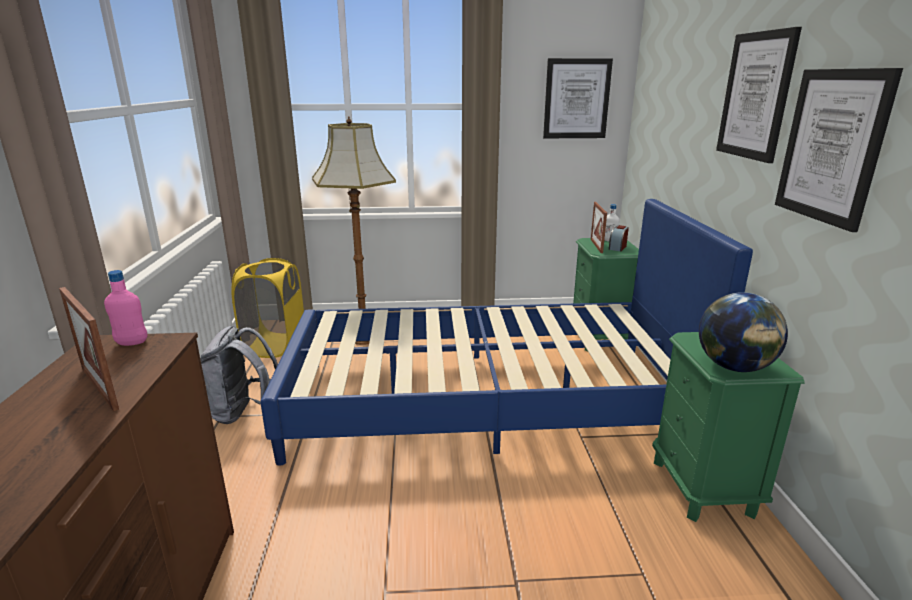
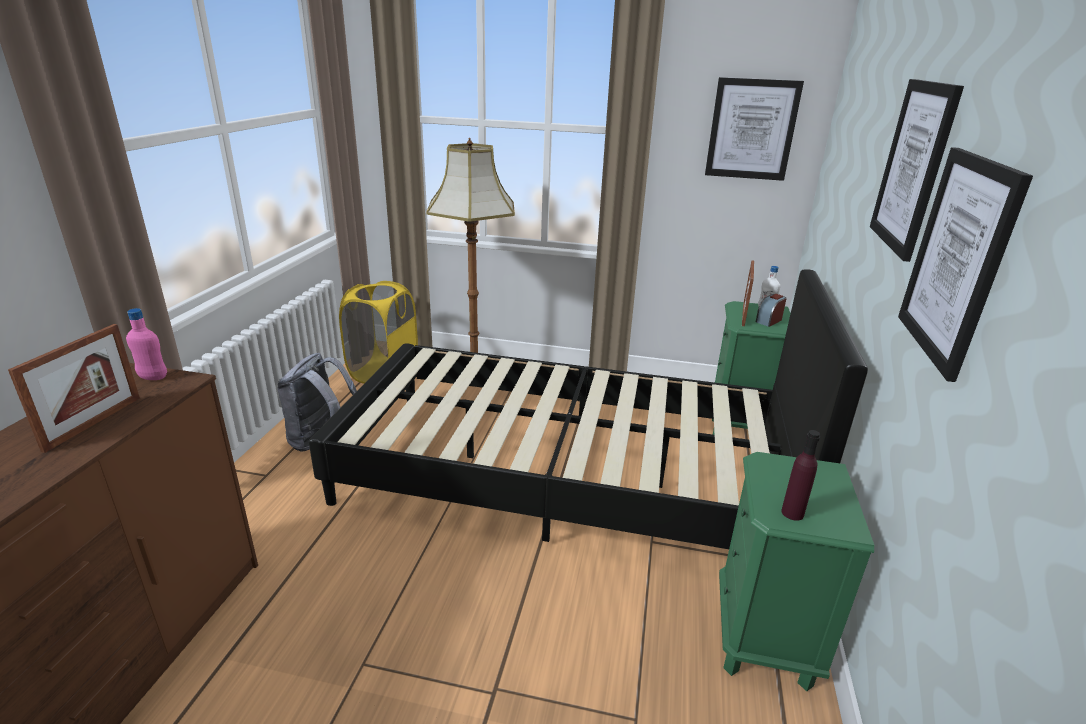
camera: 15 degrees right, 5 degrees up
(99, 387) = (94, 423): picture frame -> picture frame turned 135 degrees counterclockwise
(485, 401) = (565, 477): blue bed -> black bed
(734, 367) = (792, 513): globe -> purple bottle

